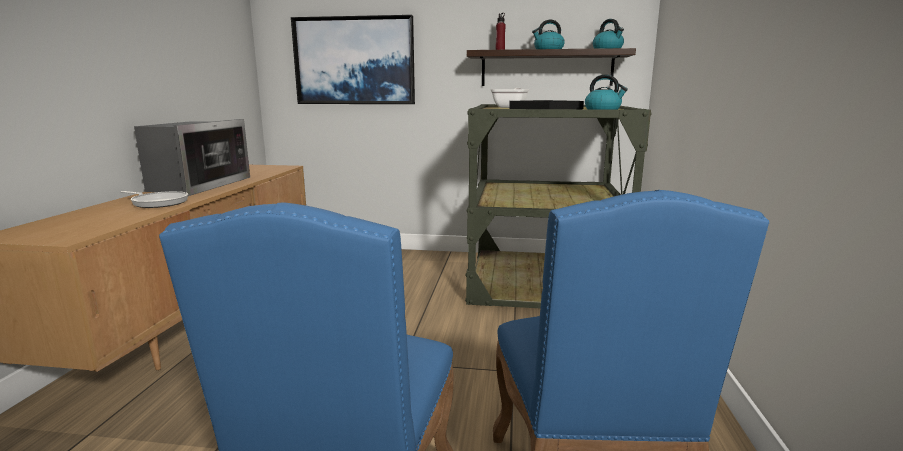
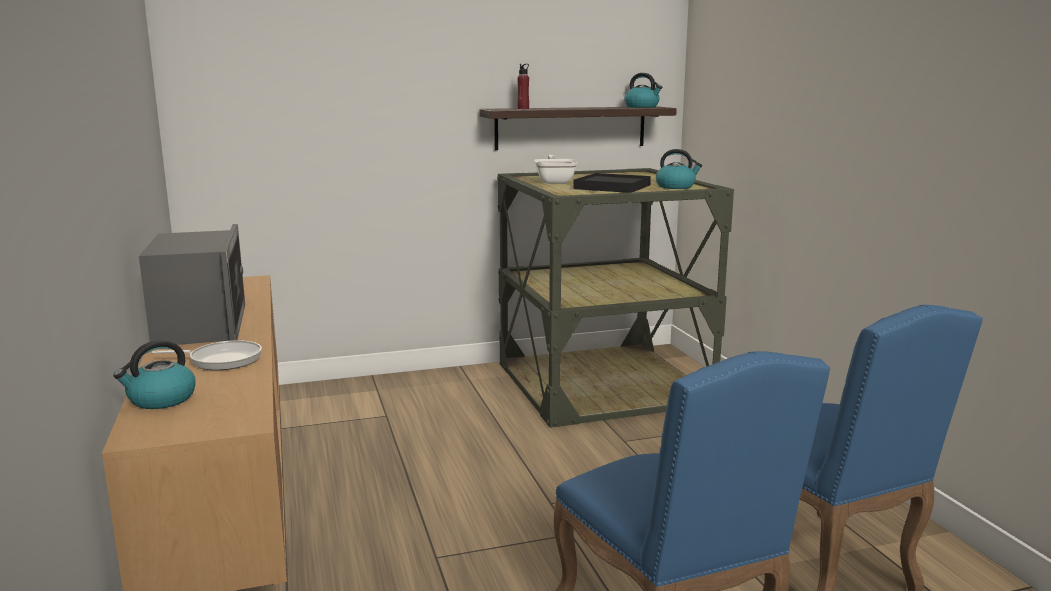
camera: 25 degrees left, 0 degrees up
(354, 61) = (320, 121): picture -> none
(548, 50) = (579, 108): kettle -> kettle (161, 400)

